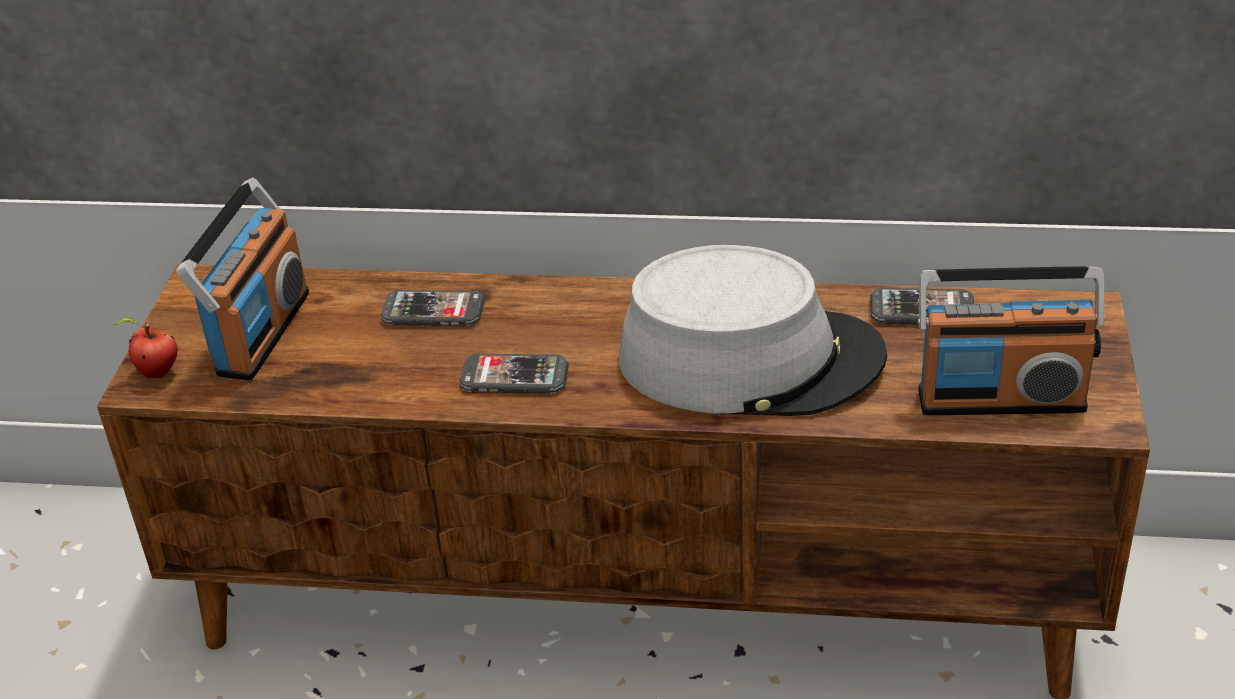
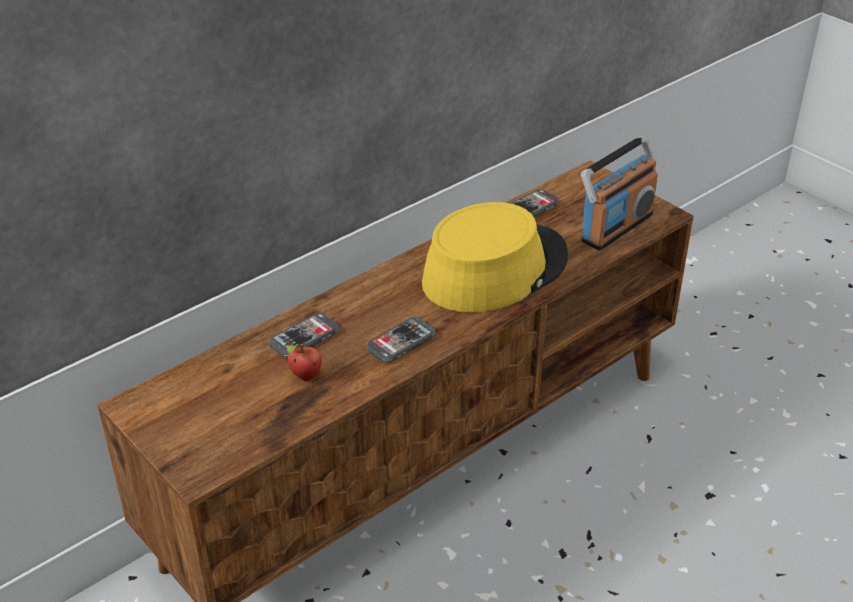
camera: 50 degrees left, 0 degrees up
(156, 373) = (195, 463): apple -> apple (305, 377)
(261, 333) = (223, 405): radio -> none
(750, 359) = (494, 269): grey hat -> yellow hat

